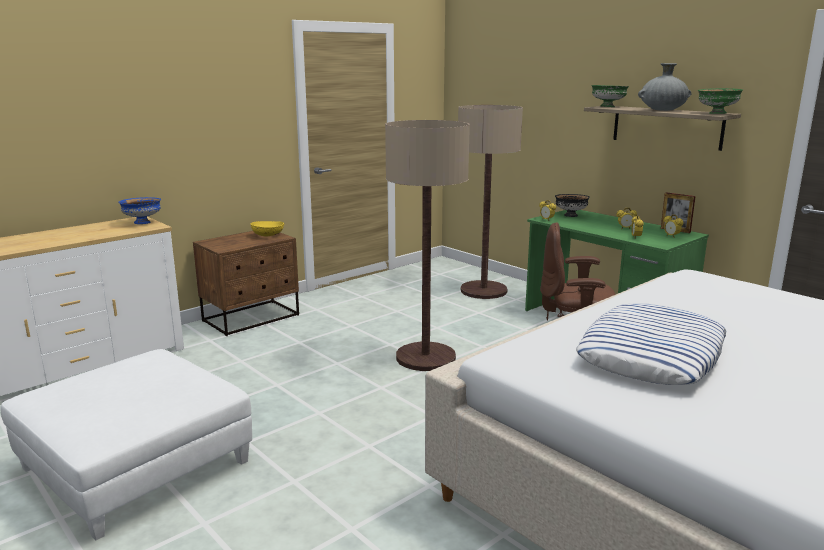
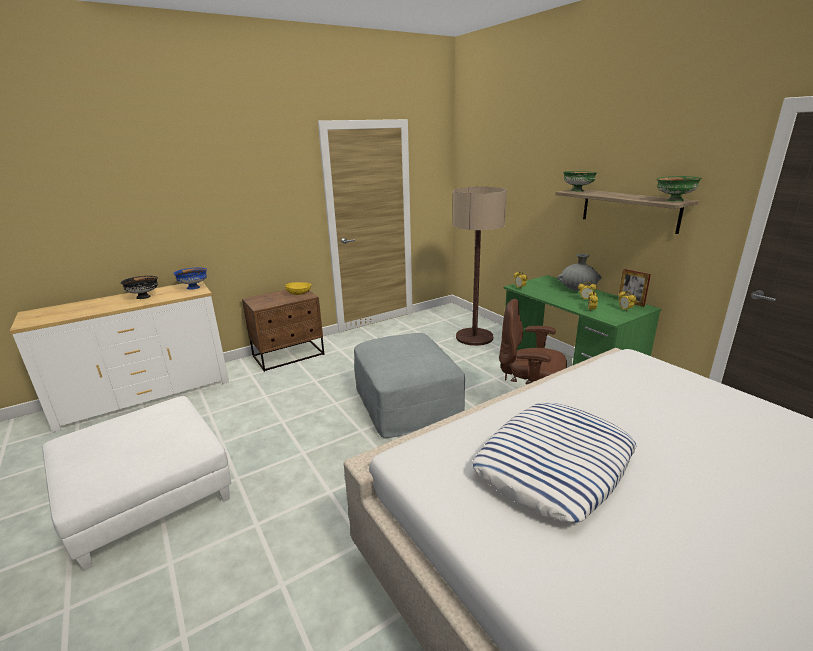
camera: 10 degrees right, 5 degrees up
(425, 357) = (406, 402): floor lamp -> grey ottoman
(570, 215) = (542, 283): black bowl -> black bowl (143, 297)
(662, 110) = (624, 195): grey vase -> grey vase (577, 289)

